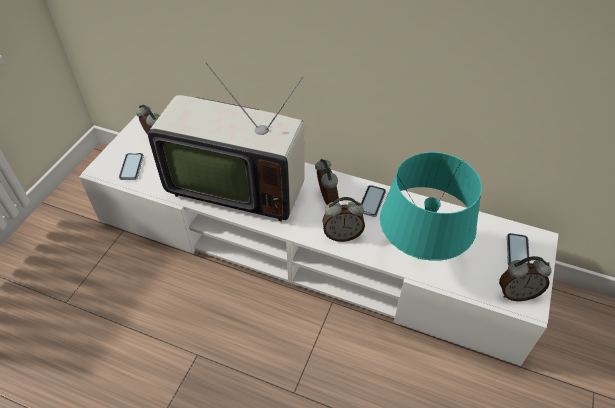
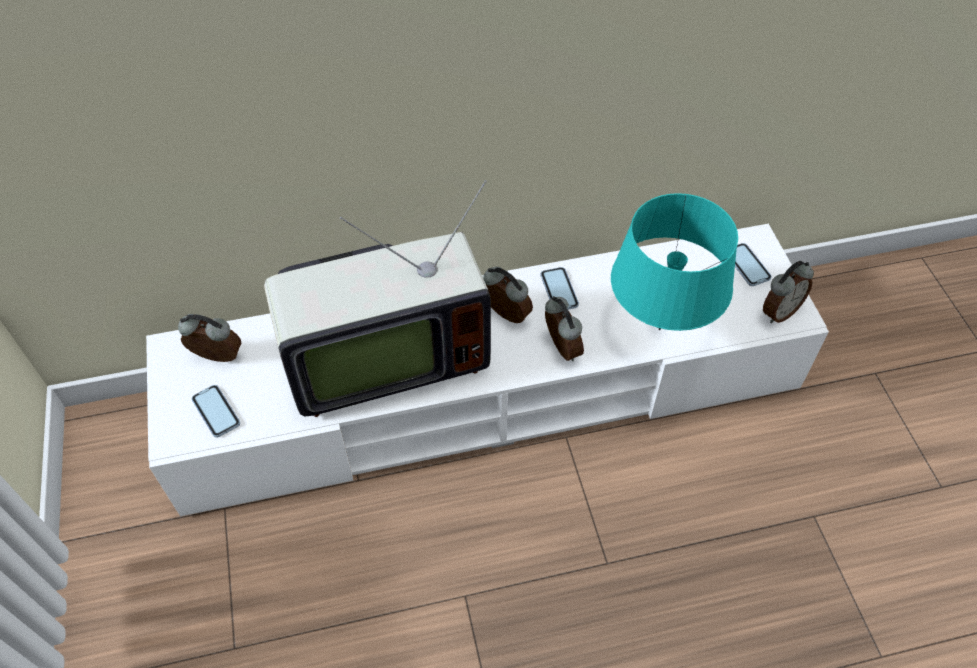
camera: 35 degrees left, 5 degrees up
(342, 235) = (560, 349): alarm clock -> alarm clock turned 75 degrees counterclockwise

